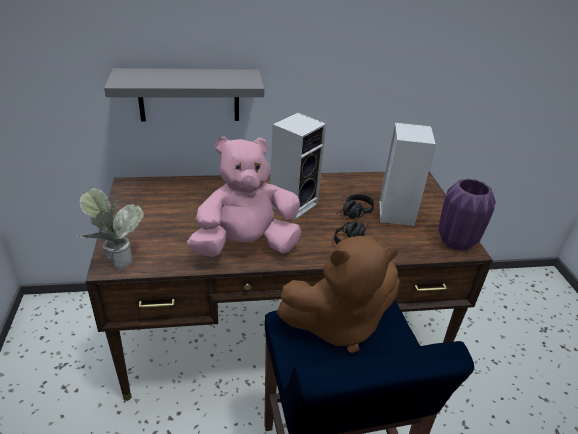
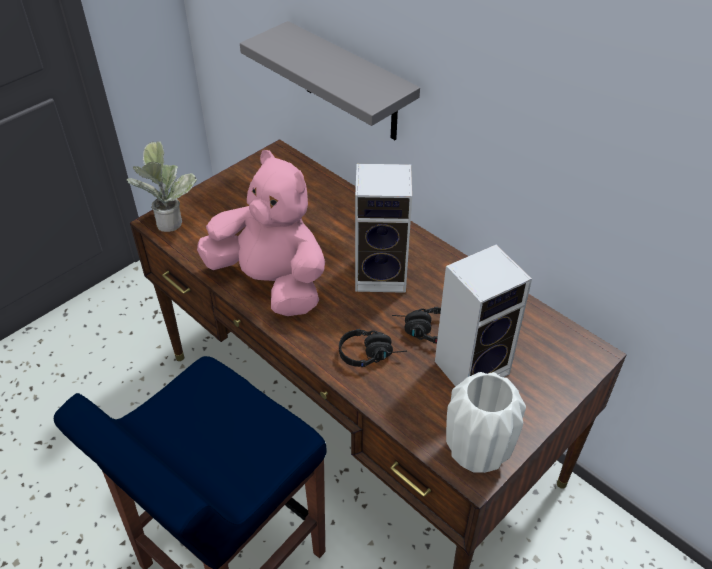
camera: 55 degrees right, 10 degrees up
(338, 324) = (234, 415): brown plush toy -> none
(456, 242) = (477, 454): purple vase -> white vase

